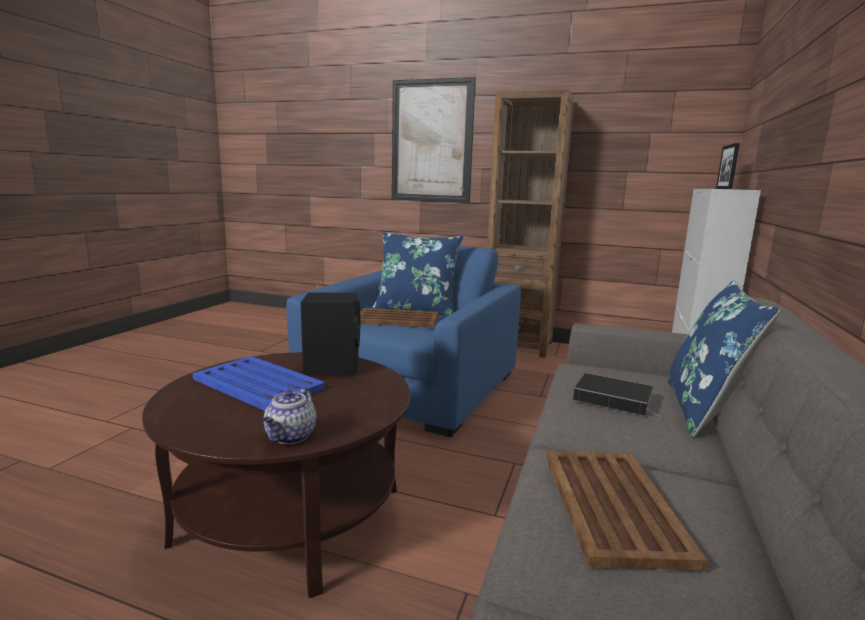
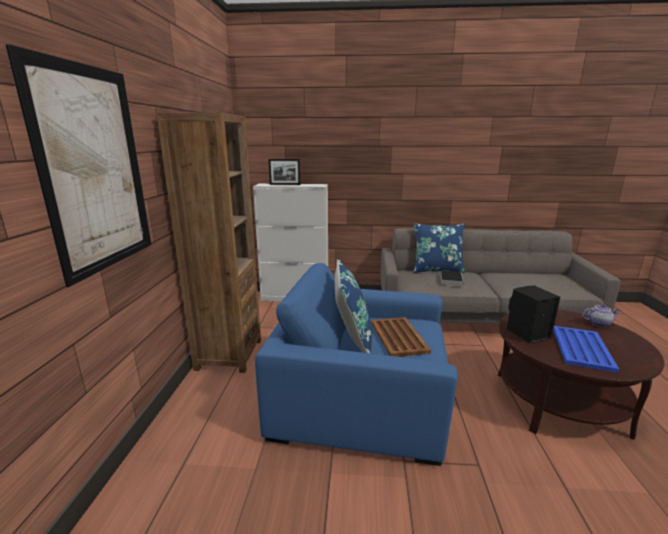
camera: 105 degrees left, 5 degrees up
(613, 506) = (530, 282): brown tray -> none

